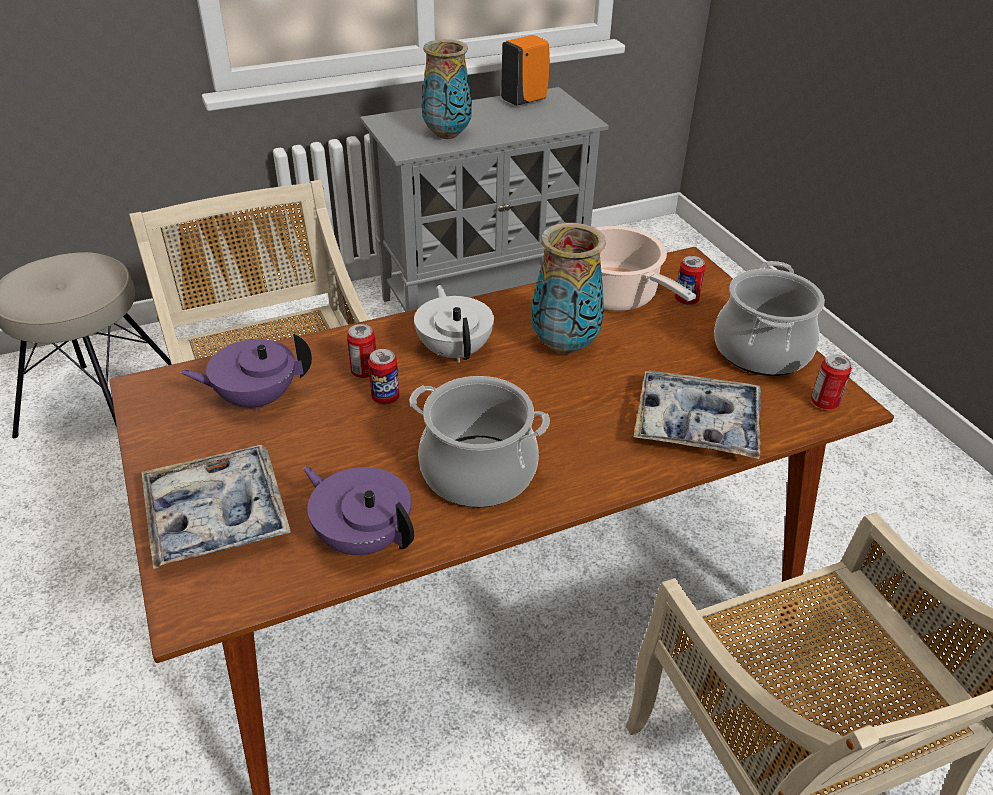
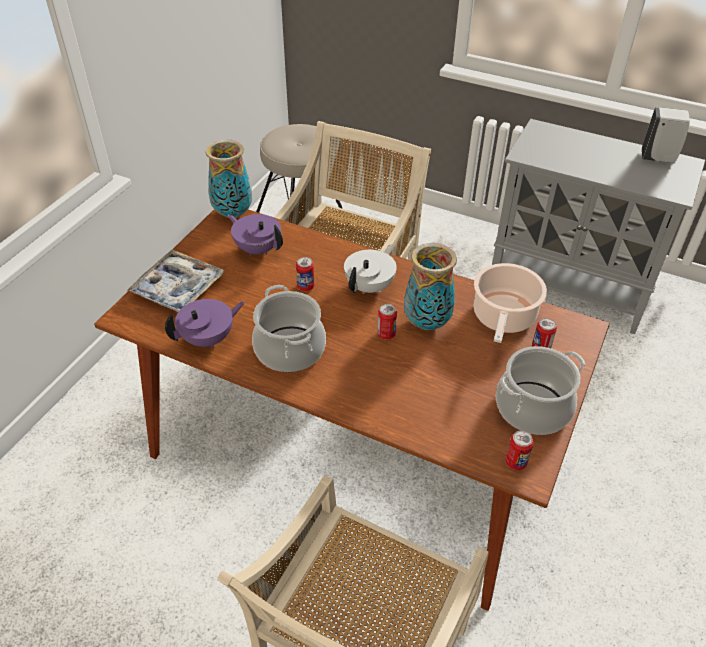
camera: 50 degrees right, 5 degrees up
(363, 537) = (209, 339): purple teapot -> purple teapot turned 60 degrees clockwise
(364, 372) = (316, 268): can -> can (386, 334)
(447, 135) = (563, 157): vase -> vase (232, 213)
(525, 101) = (659, 158): orange soap dispenser -> white soap dispenser
(697, 424) = (423, 413): tray -> none

